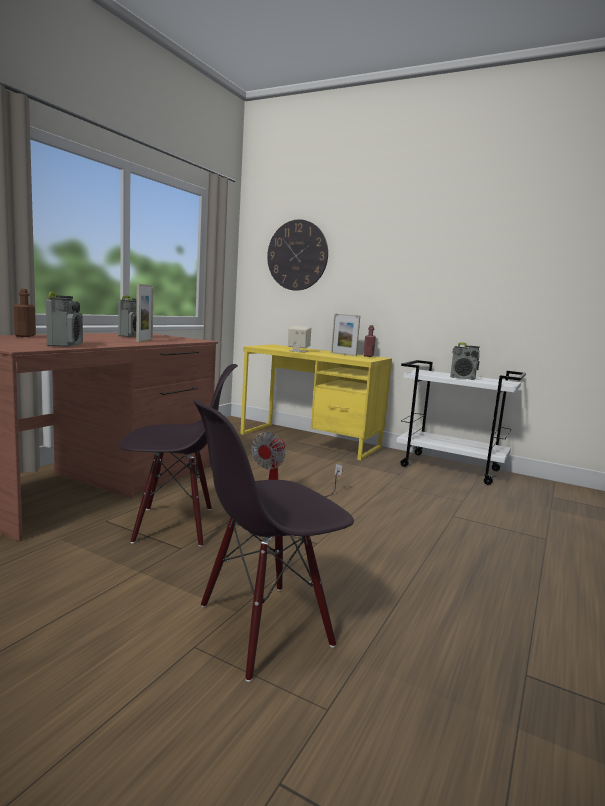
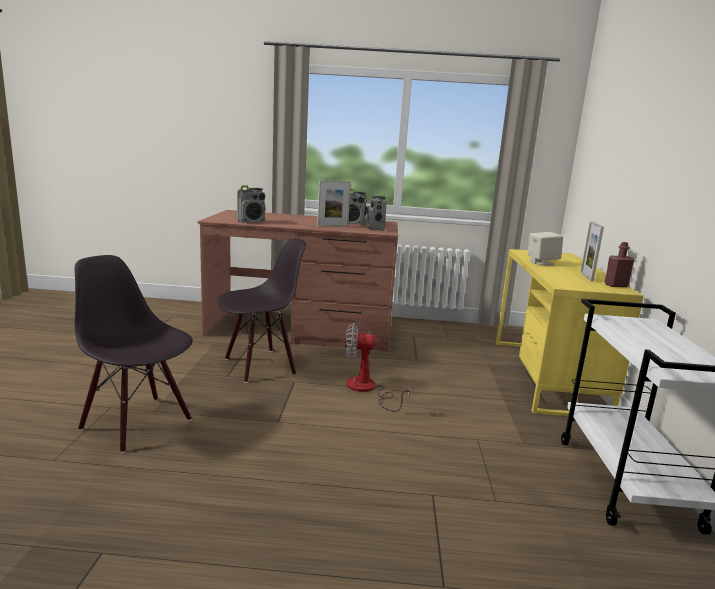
camera: 65 degrees right, 5 degrees up
(25, 336) = (278, 214): brown bottle -> none
(174, 525) = (260, 366): black chair -> black chair turned 90 degrees counterclockwise
(297, 255) = (607, 143): wall clock -> none
(463, 378) = (643, 344): radio -> radio (375, 228)

